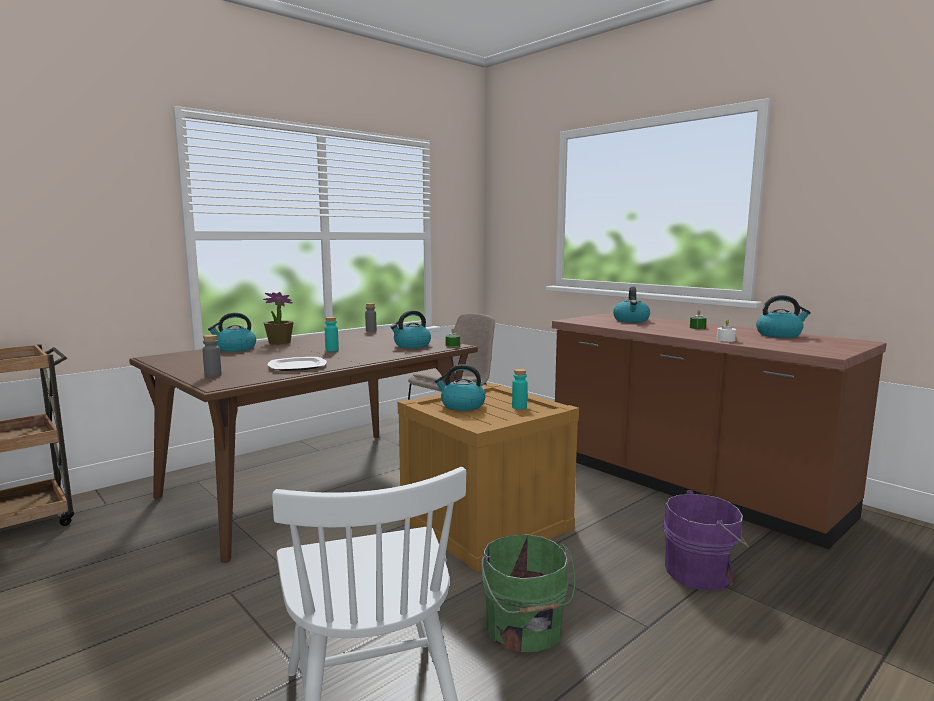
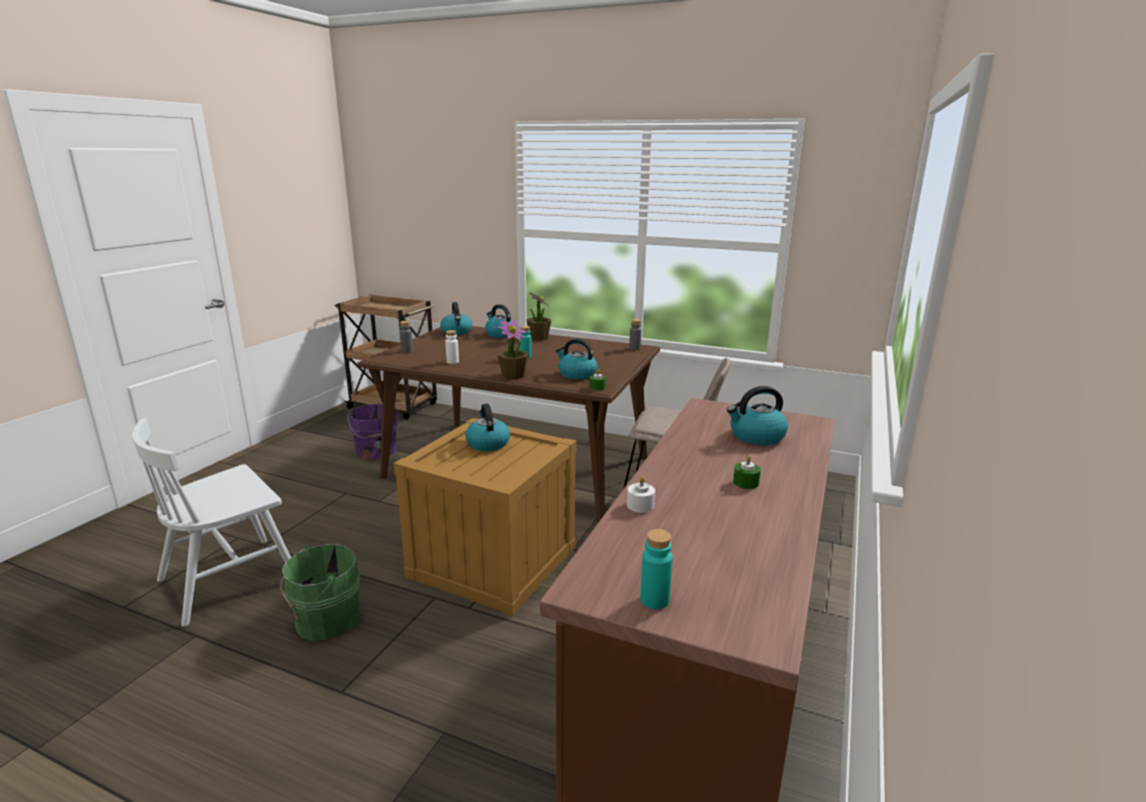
camera: 65 degrees right, 10 degrees up
(298, 366) = (452, 362): plate -> white bottle
(382, 356) = (513, 375): none -> potted plant
(519, 407) = (501, 467): turquoise bottle -> turquoise bottle (654, 600)
(702, 572) = (458, 725): purple bucket -> purple bucket (376, 451)
(779, 335) = (751, 551): kettle -> kettle (457, 332)

